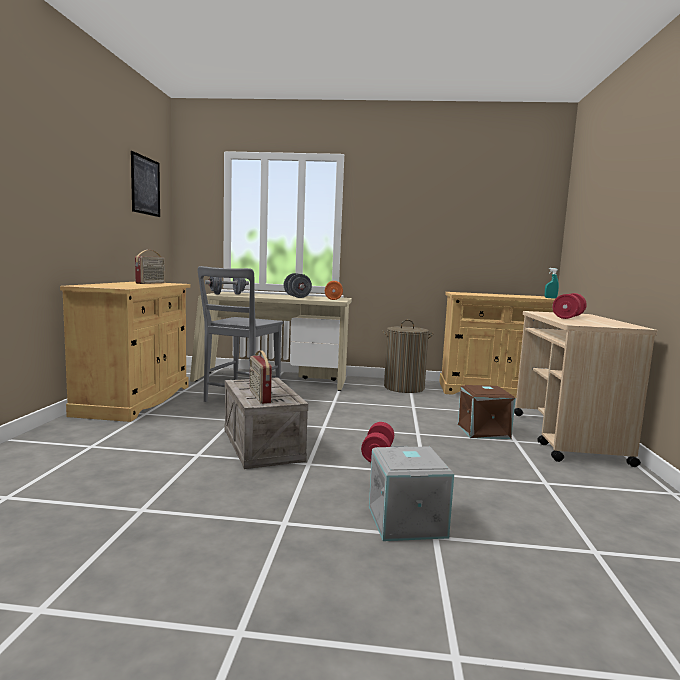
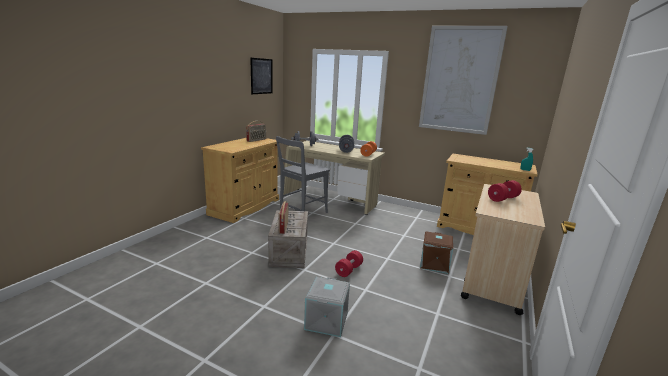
camera: 20 degrees right, 10 degrees up
(404, 387) = (412, 217): laundry basket -> none
(445, 192) = (459, 80): none -> picture

